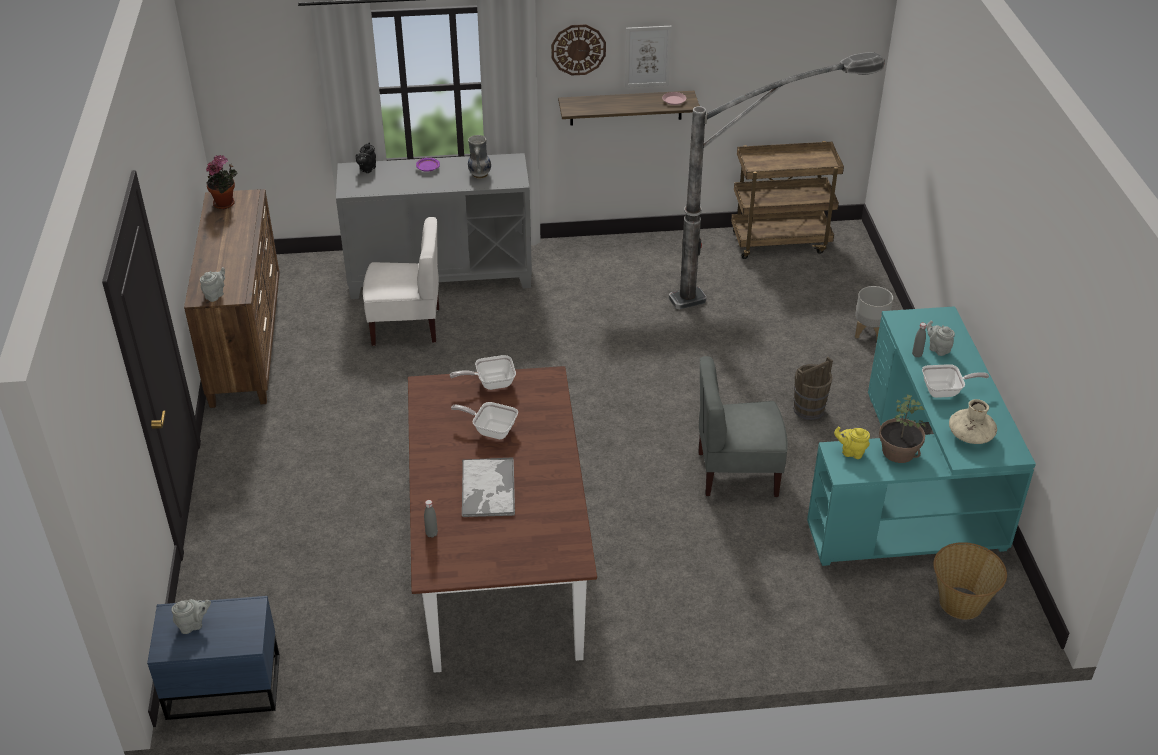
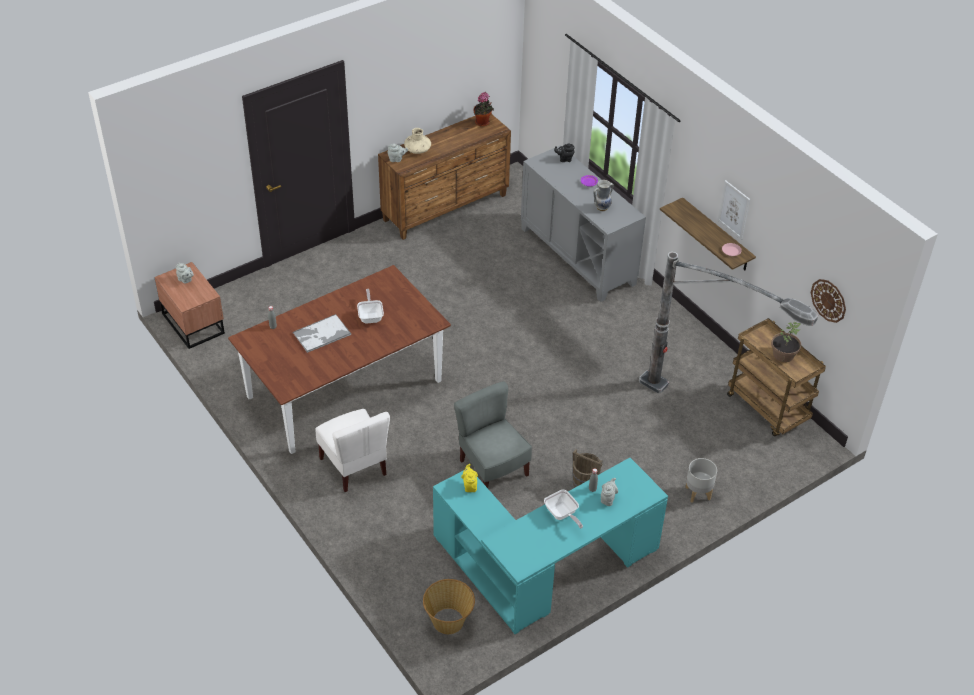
camera: 60 degrees right, 5 degrees up
(222, 685) = (194, 322): blue nightstand -> brown nightstand
(406, 326) = (515, 263): white chair -> white chair (354, 466)
(491, 383) = (411, 299): frying pan -> none
(578, 49) = (698, 173): wall clock -> wall clock (828, 300)
(898, 452) = (486, 509): potted plant -> potted plant (783, 354)
(970, 435) = (523, 540): beige vase -> beige vase (417, 150)

